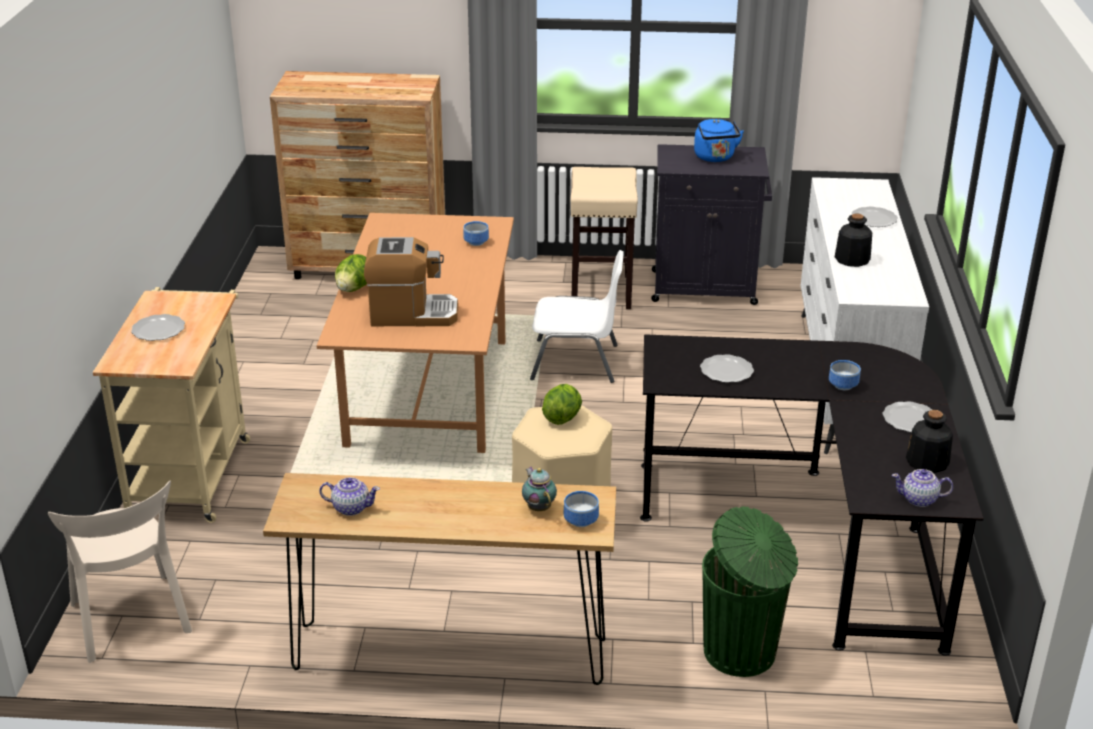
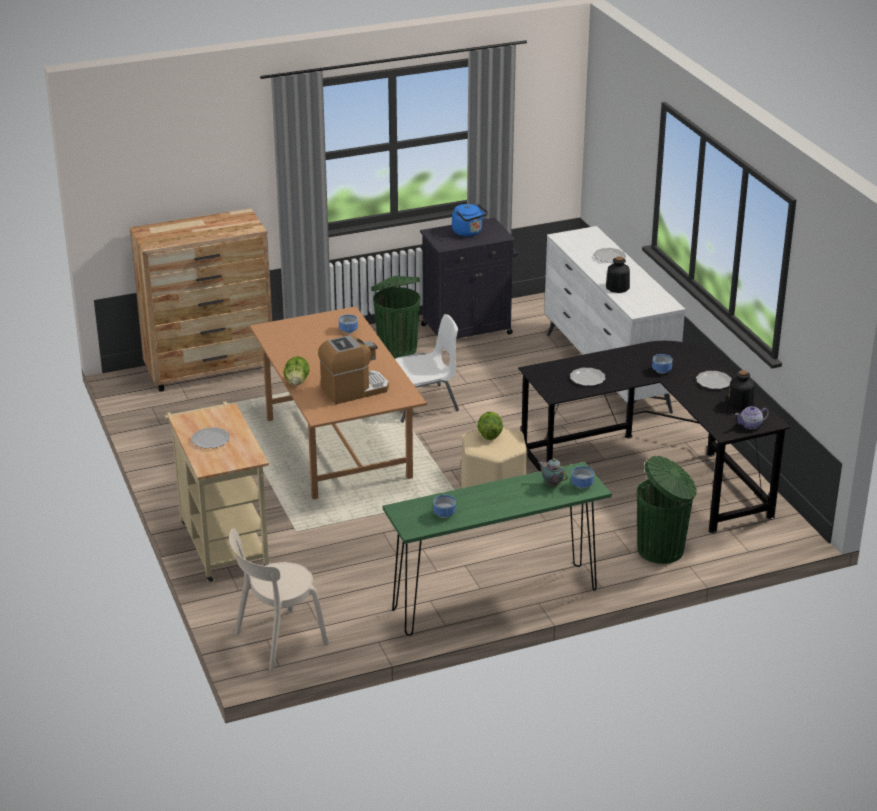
camera: 25 degrees left, 0 degrees up
(131, 622) = (277, 641): beige chair -> beige chair turned 105 degrees clockwise
(350, 507) = (443, 513): teapot -> bowl
(449, 654) = (495, 600): brown console table -> green console table
(601, 291) = (397, 348): beige stool -> green trash can

